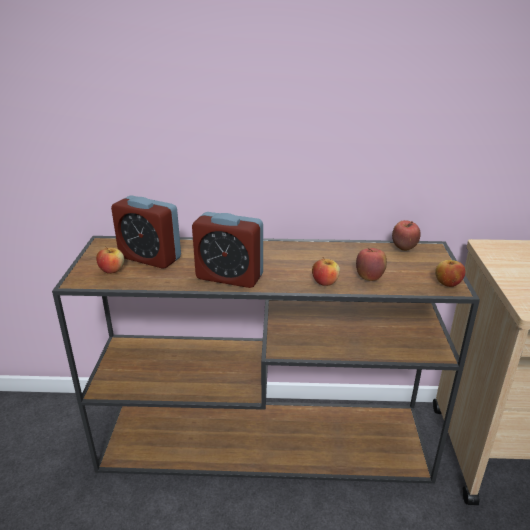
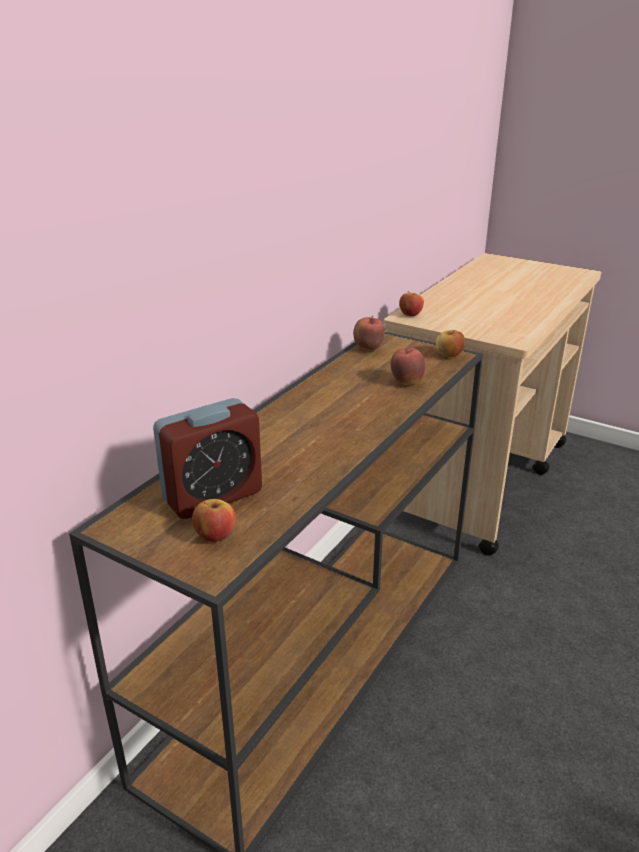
camera: 60 degrees left, 0 degrees up
(229, 277) = (328, 453): alarm clock -> none
(325, 282) = (394, 405): apple -> apple (410, 314)

